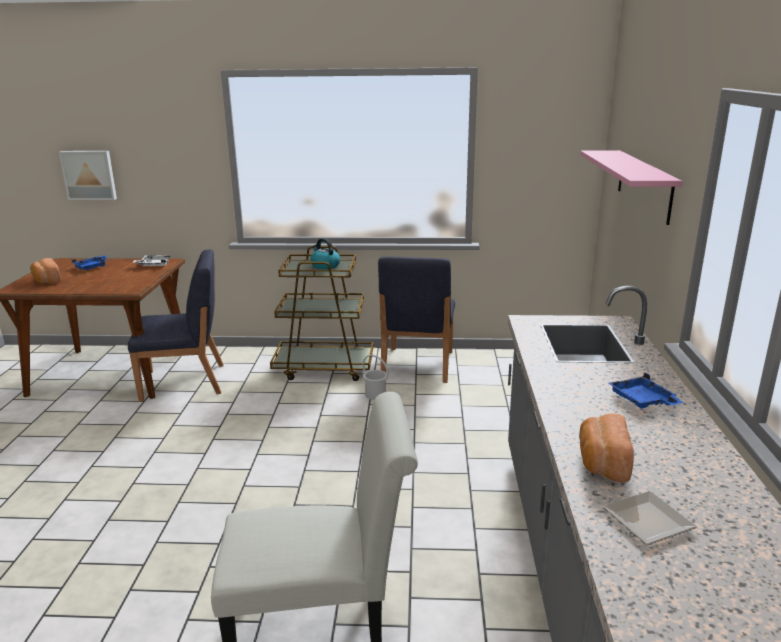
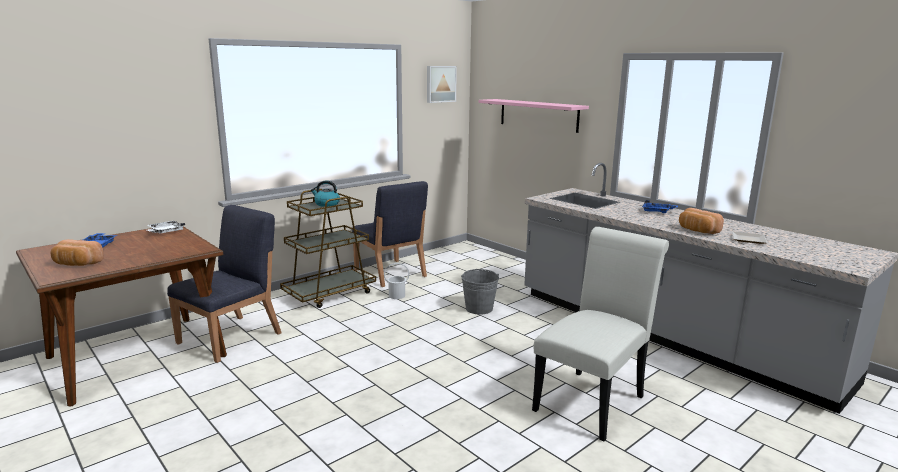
camera: 45 degrees left, 5 degrees down
(89, 175) = (57, 148): picture -> picture (440, 84)
(427, 448) = (479, 308): none -> grey bucket

